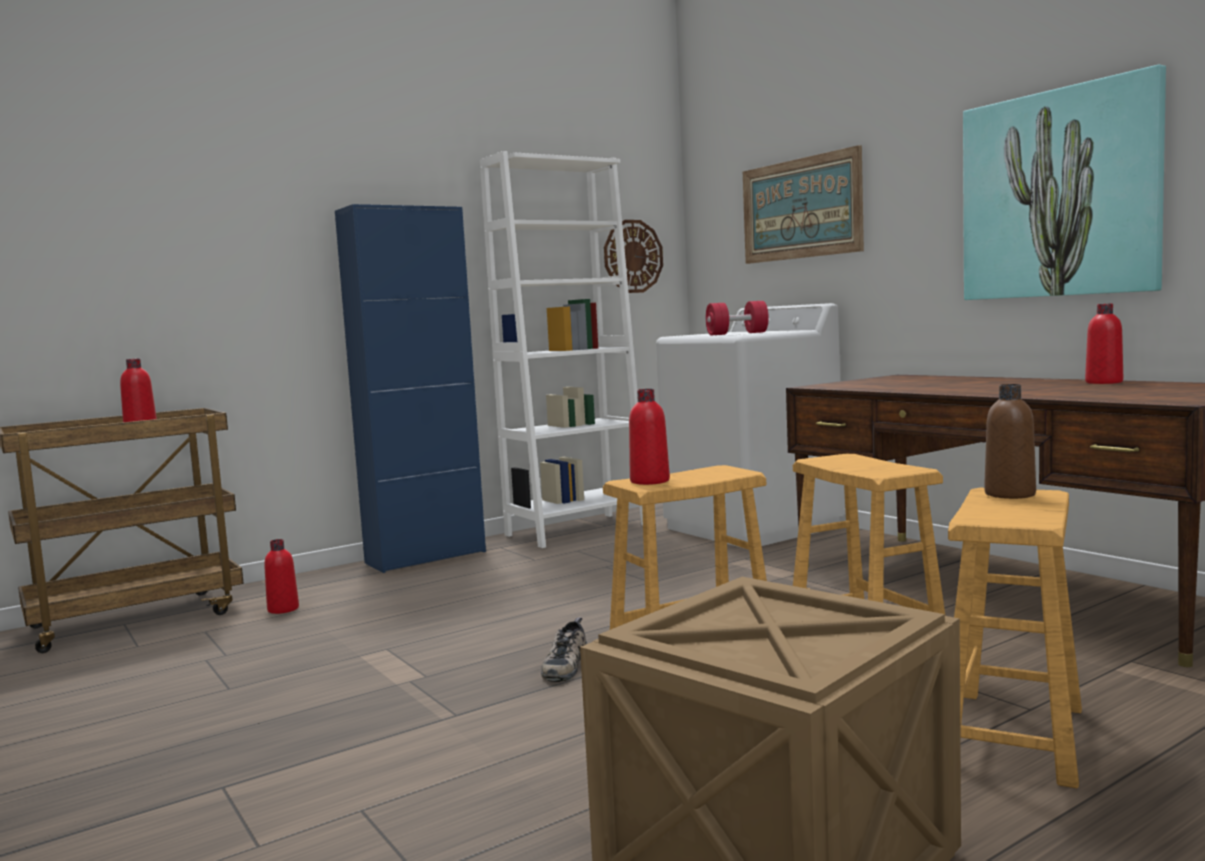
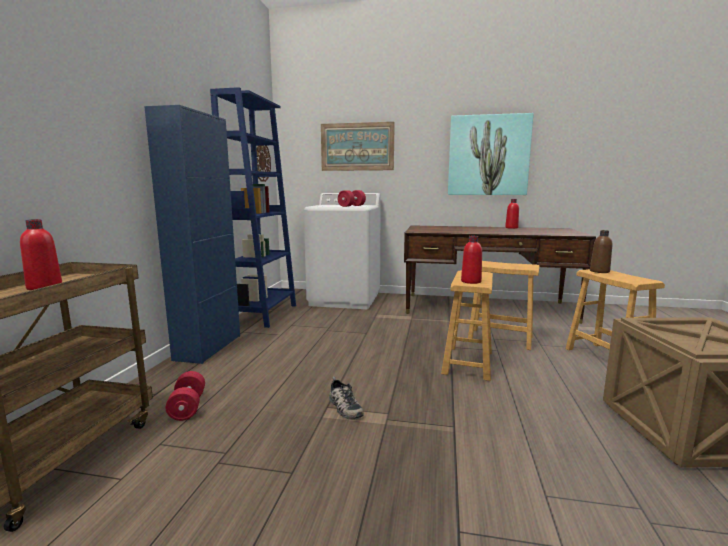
camera: 45 degrees left, 5 degrees up
(283, 609) = (187, 407): red bottle -> red dumbbell
(564, 665) = (432, 383): shoe -> shoe (344, 407)
(577, 530) = (264, 314): white bookcase -> blue bookcase

